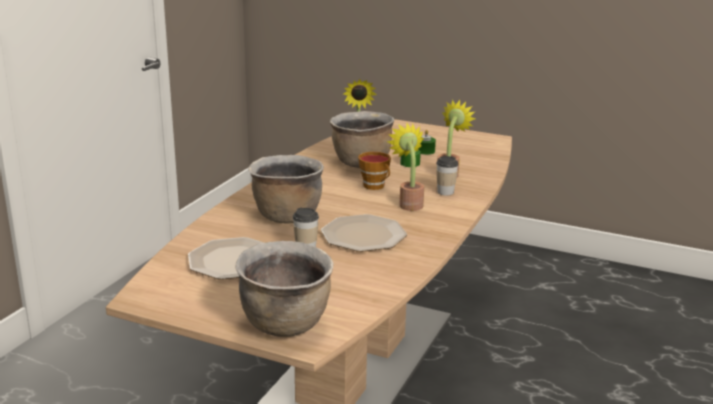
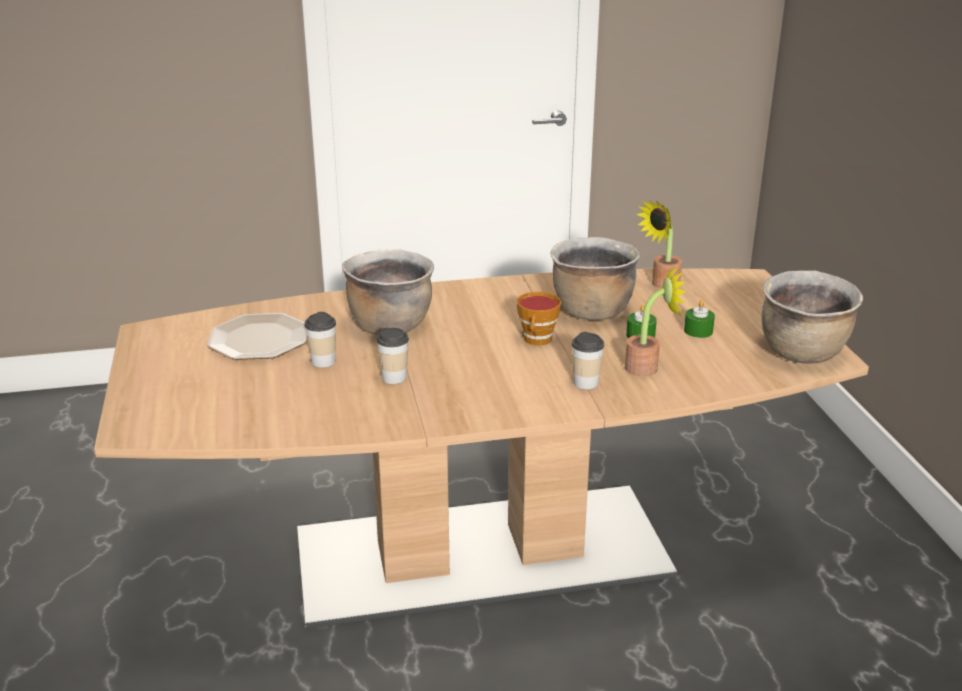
camera: 55 degrees right, 5 degrees up
(286, 324) = (155, 409): brown cooking pot -> brown cooking pot (803, 353)
(363, 235) = (394, 378): plate -> cup
(409, 204) = (516, 374): potted plant -> none

